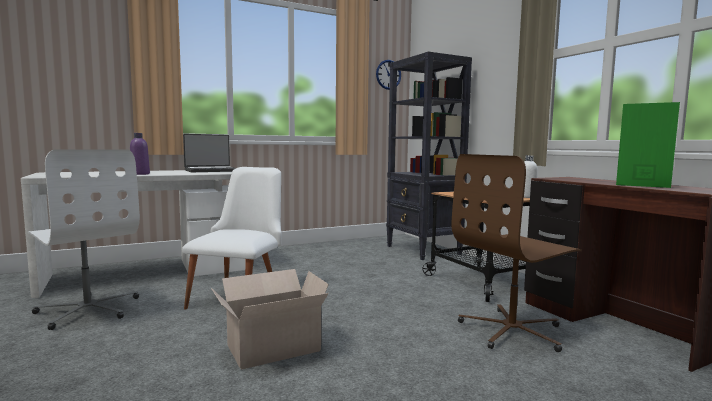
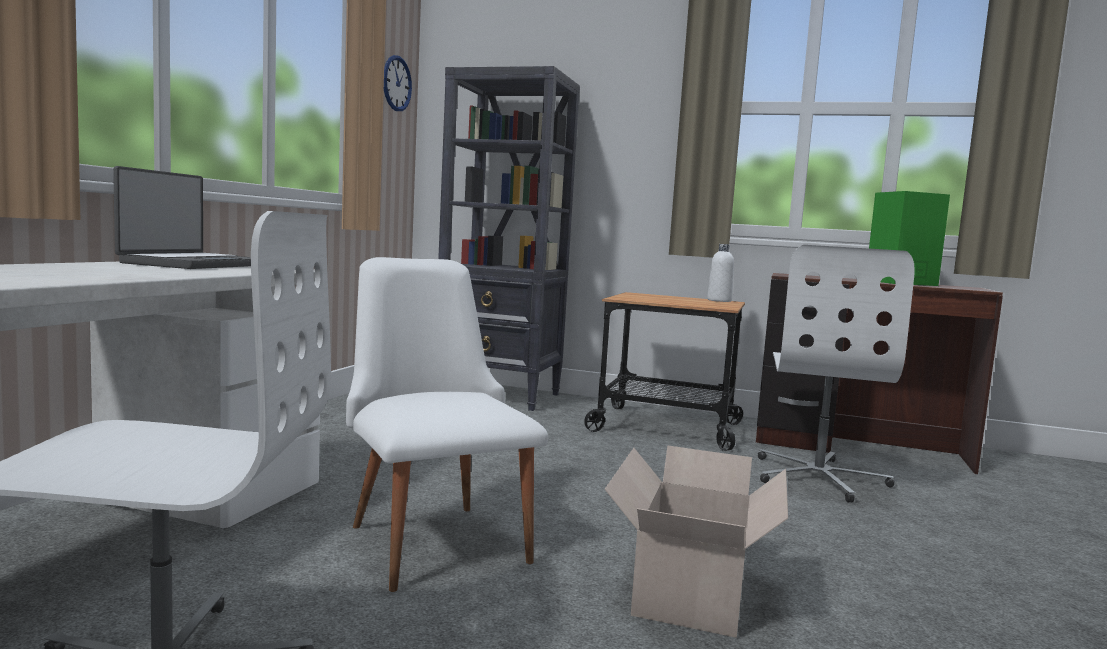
camera: 45 degrees left, 0 degrees up
(140, 174) = (113, 276): purple bottle -> none
(512, 331) = (819, 477): brown office chair -> white office chair

